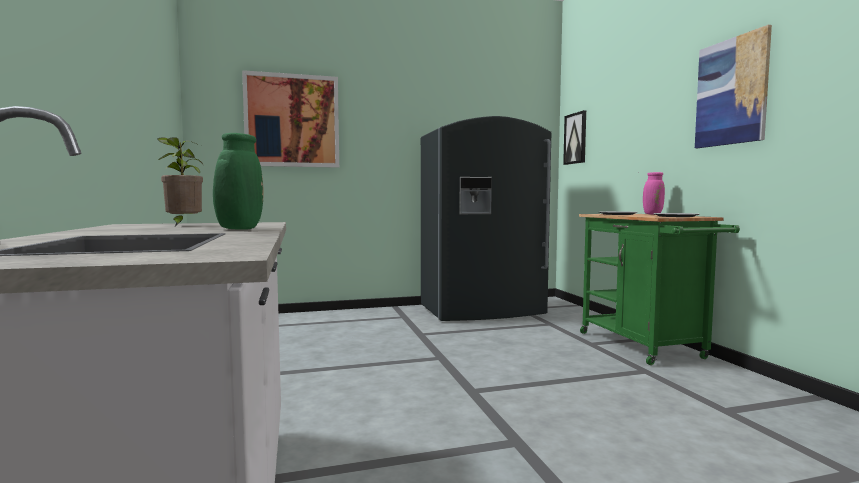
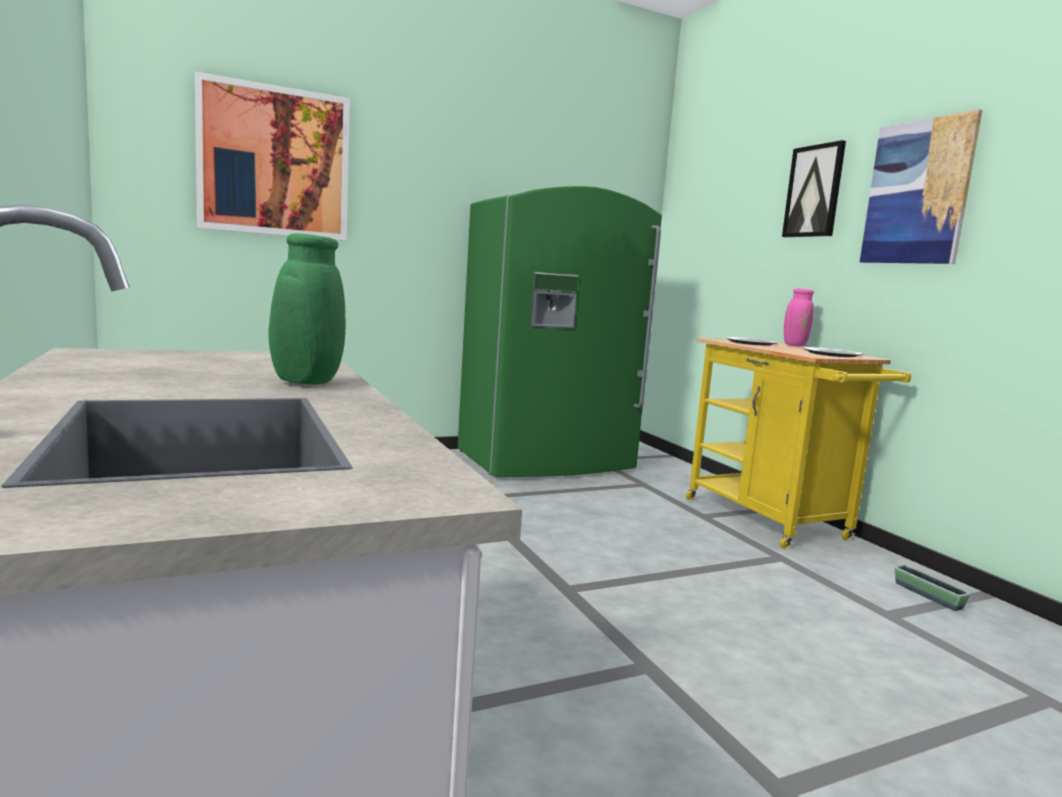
camera: 10 degrees left, 5 degrees up
(183, 226) = (192, 363): potted plant -> none
(482, 311) = (546, 461): grey fridge -> green fridge
(575, 138) = (686, 224): picture -> picture (814, 191)
(645, 347) = (773, 522): green cart -> yellow cart
(764, 397) = (927, 596): none -> planter

